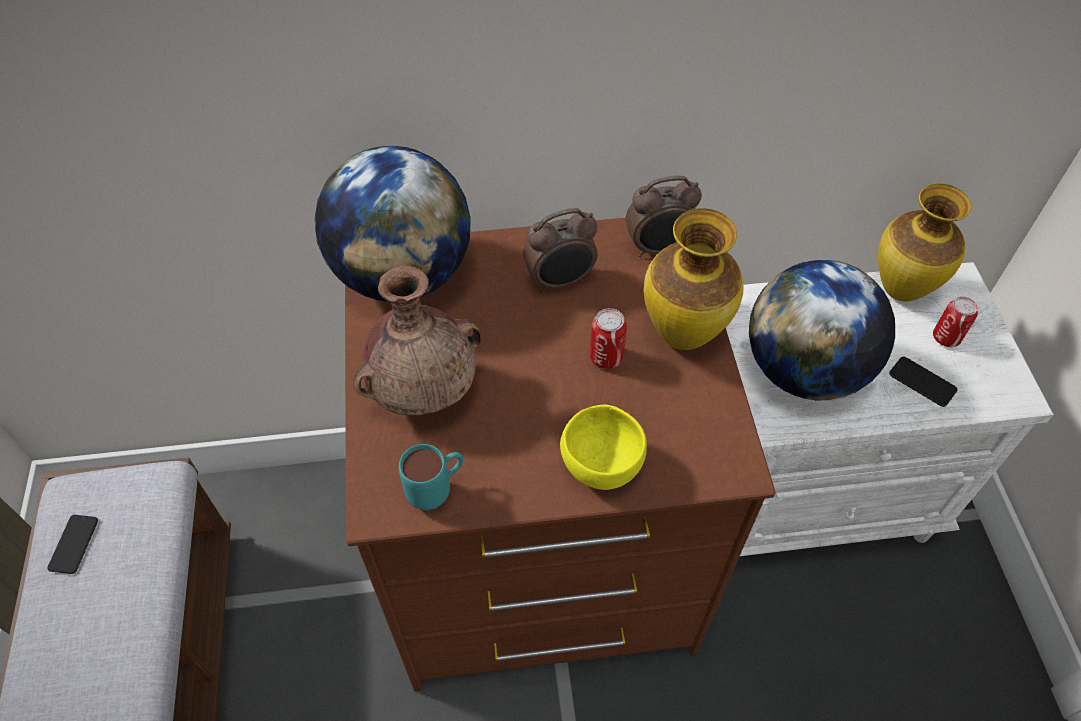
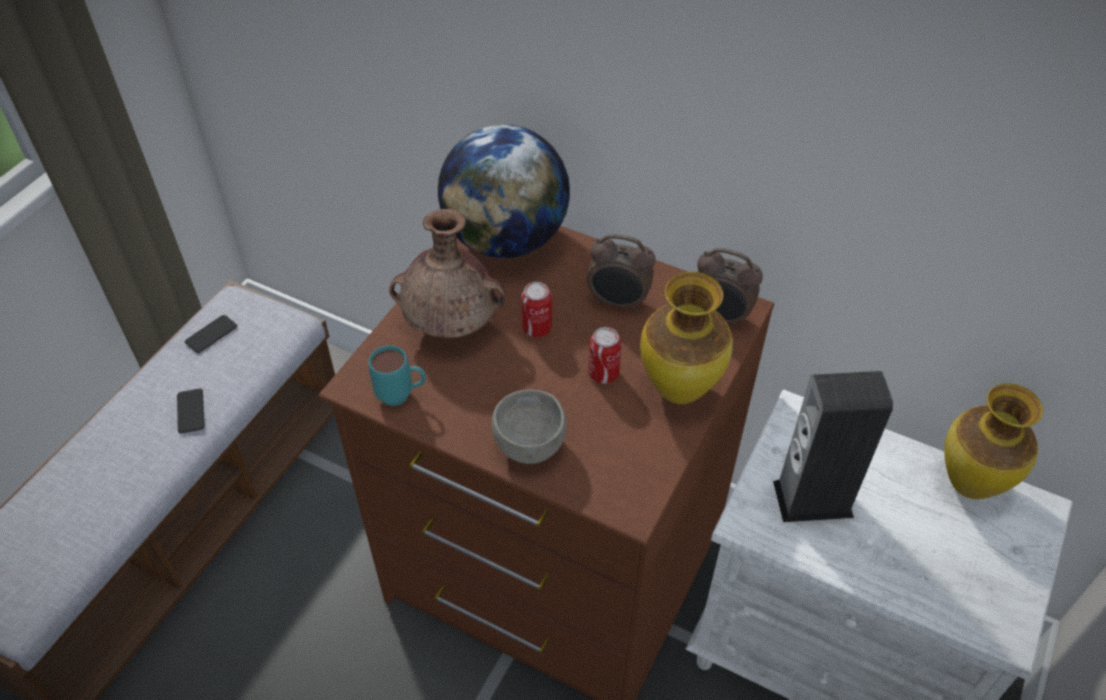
camera: 35 degrees right, 5 degrees down
(601, 464) = (531, 444): yellow bowl -> grey bowl
(804, 370) = (813, 499): globe -> speaker
(922, 382) = (918, 570): phone -> phone (191, 411)
(946, 337) = (978, 548): can -> can (537, 328)

